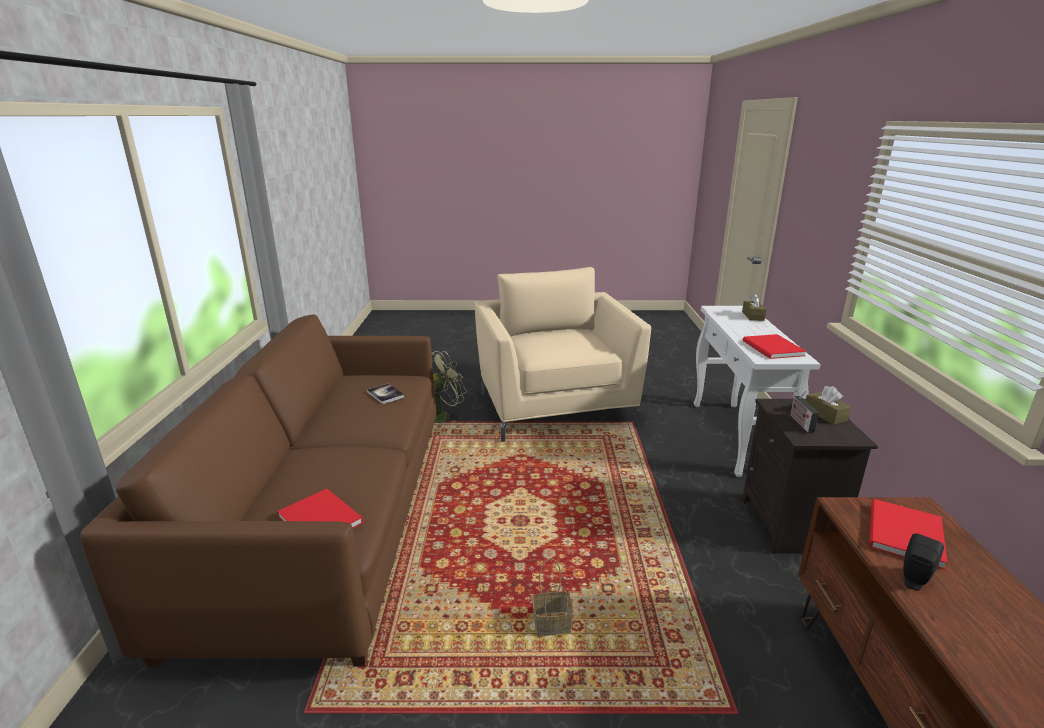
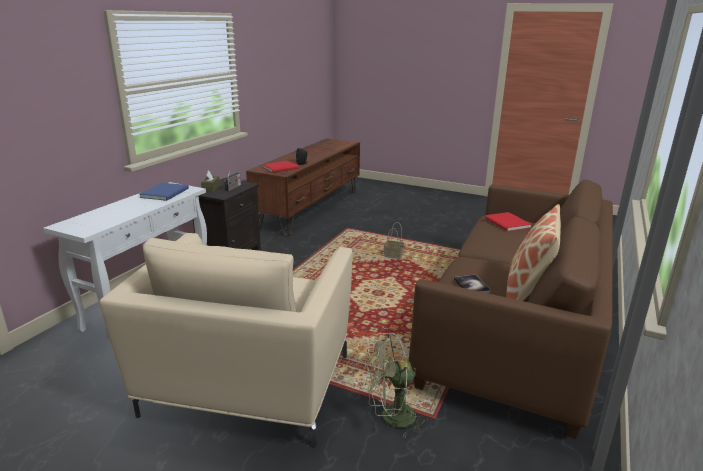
camera: 155 degrees left, 0 degrees up
(329, 401) = (527, 293): none -> pillow
(753, 316) = (85, 216): brown tissue box -> none
(772, 349) = (166, 192): red book -> blue book

